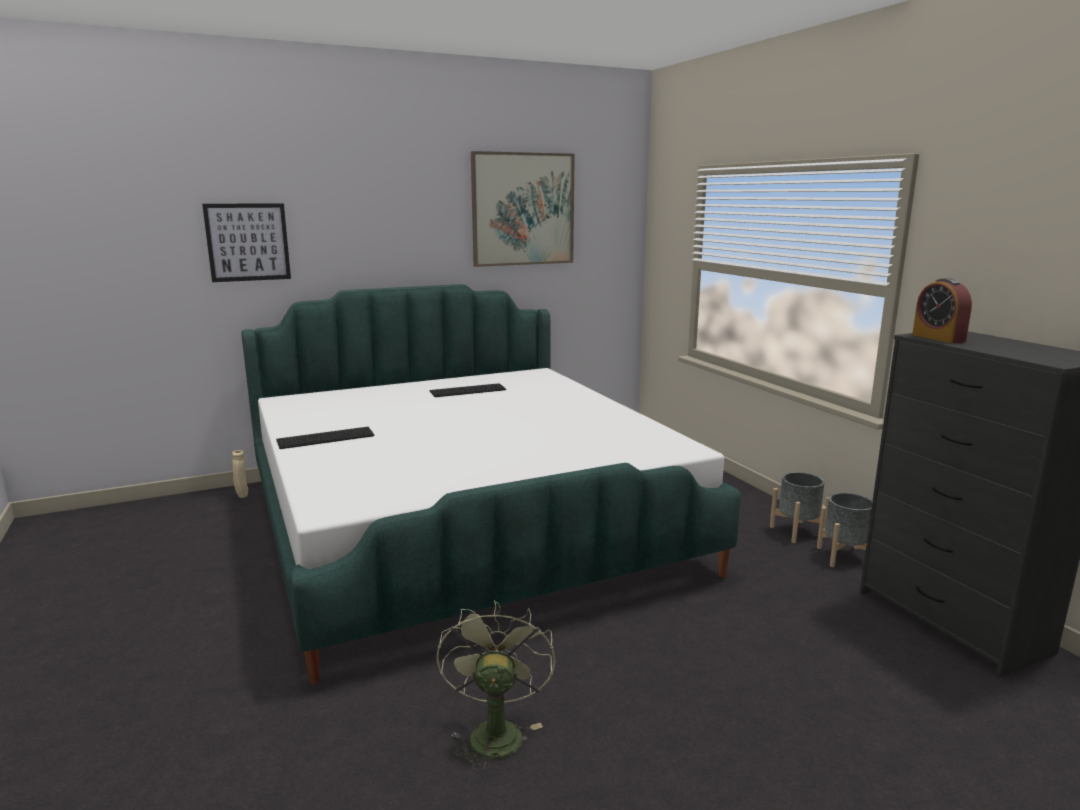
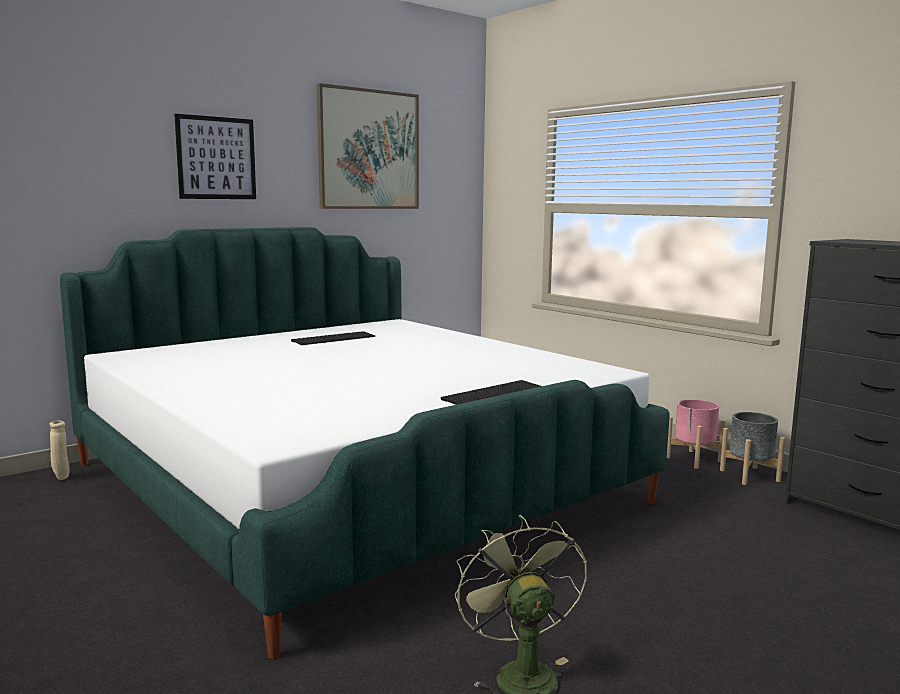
camera: 15 degrees left, 5 degrees down
(248, 242) = (68, 169): picture -> picture (216, 158)
(326, 437) = (208, 383): keyboard -> keyboard (493, 393)
(797, 531) = (693, 459): grey planter -> pink planter
(938, 338) = (851, 241): alarm clock -> none

